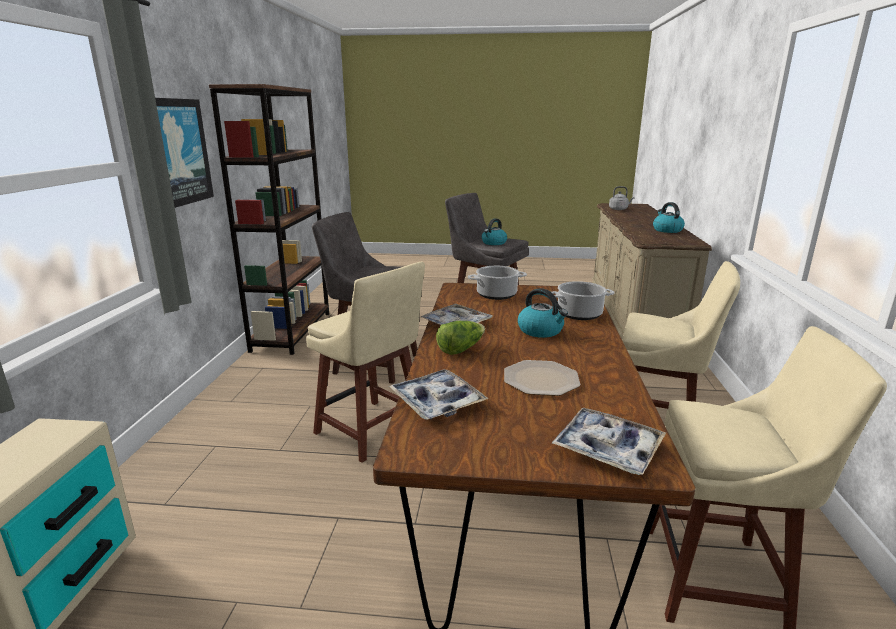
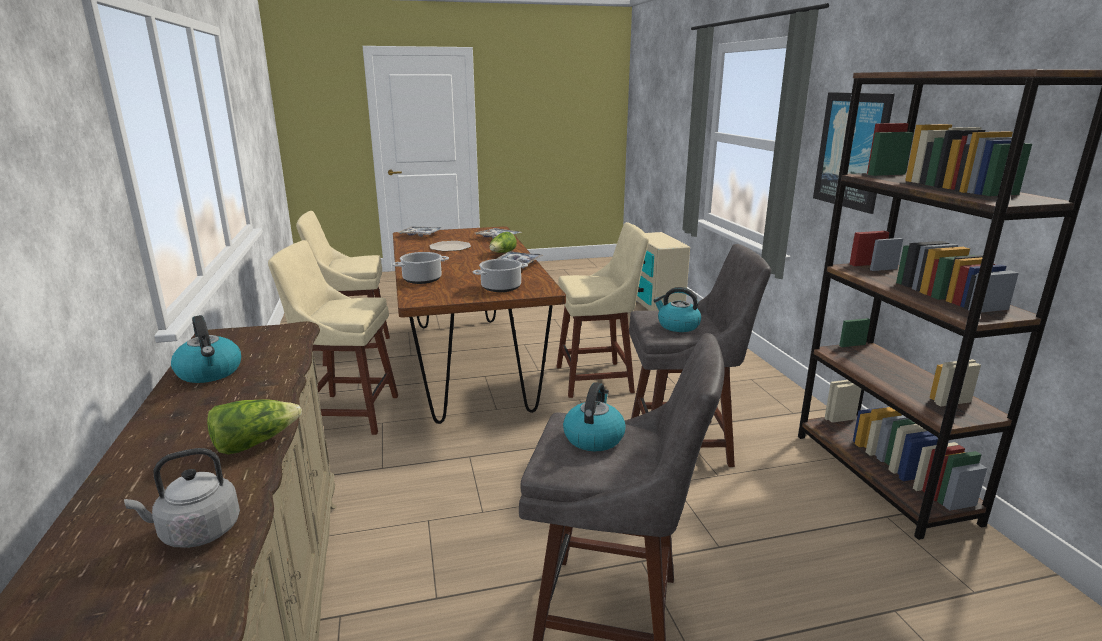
camera: 160 degrees right, 0 degrees up
(372, 431) = (599, 379): beige chair -> beige chair turned 150 degrees clockwise
(541, 331) = (453, 266): kettle -> kettle (677, 326)
(620, 216) = (254, 443): none -> lettuce

